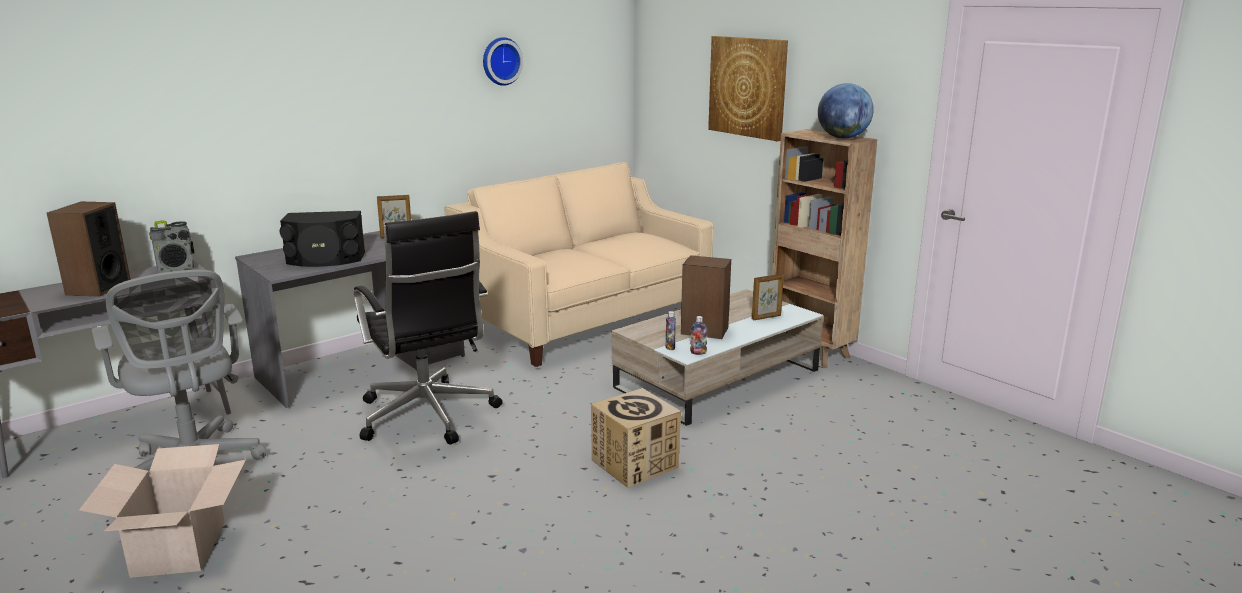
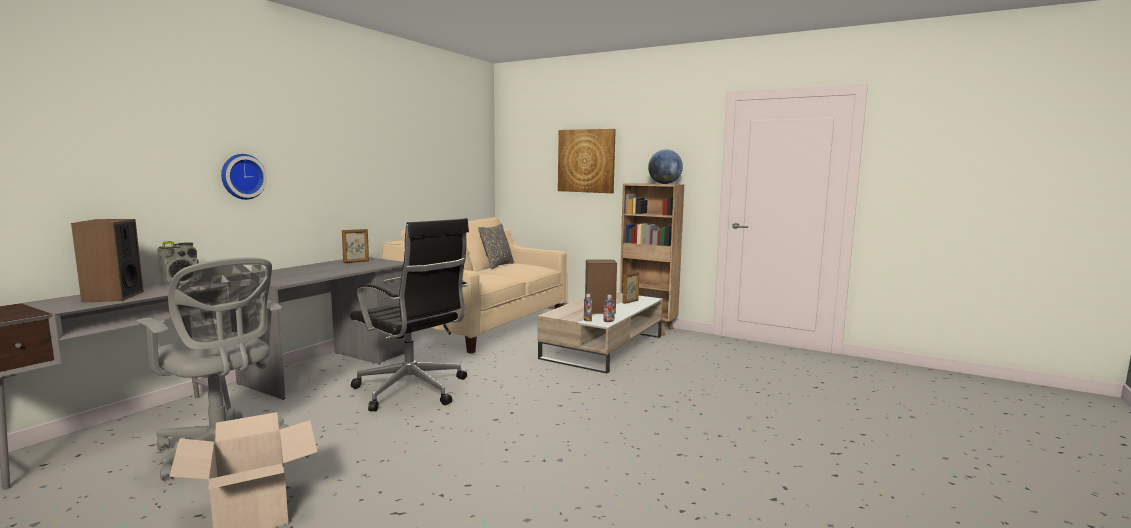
camera: 20 degrees left, 10 degrees down
(325, 259) = (312, 274): black speaker -> none
(501, 61) = (418, 141): wall clock -> wall clock (242, 176)
(611, 237) = (497, 266): none -> pillow
(635, 464) = (593, 398): cardboard box -> none

